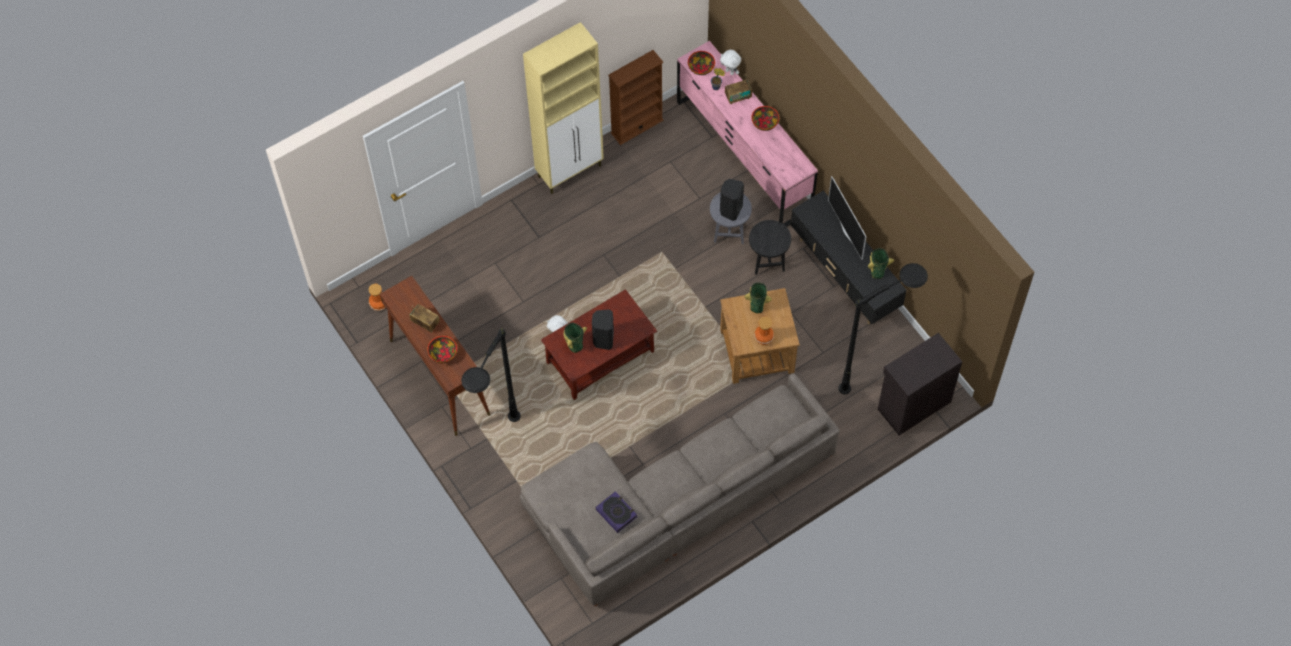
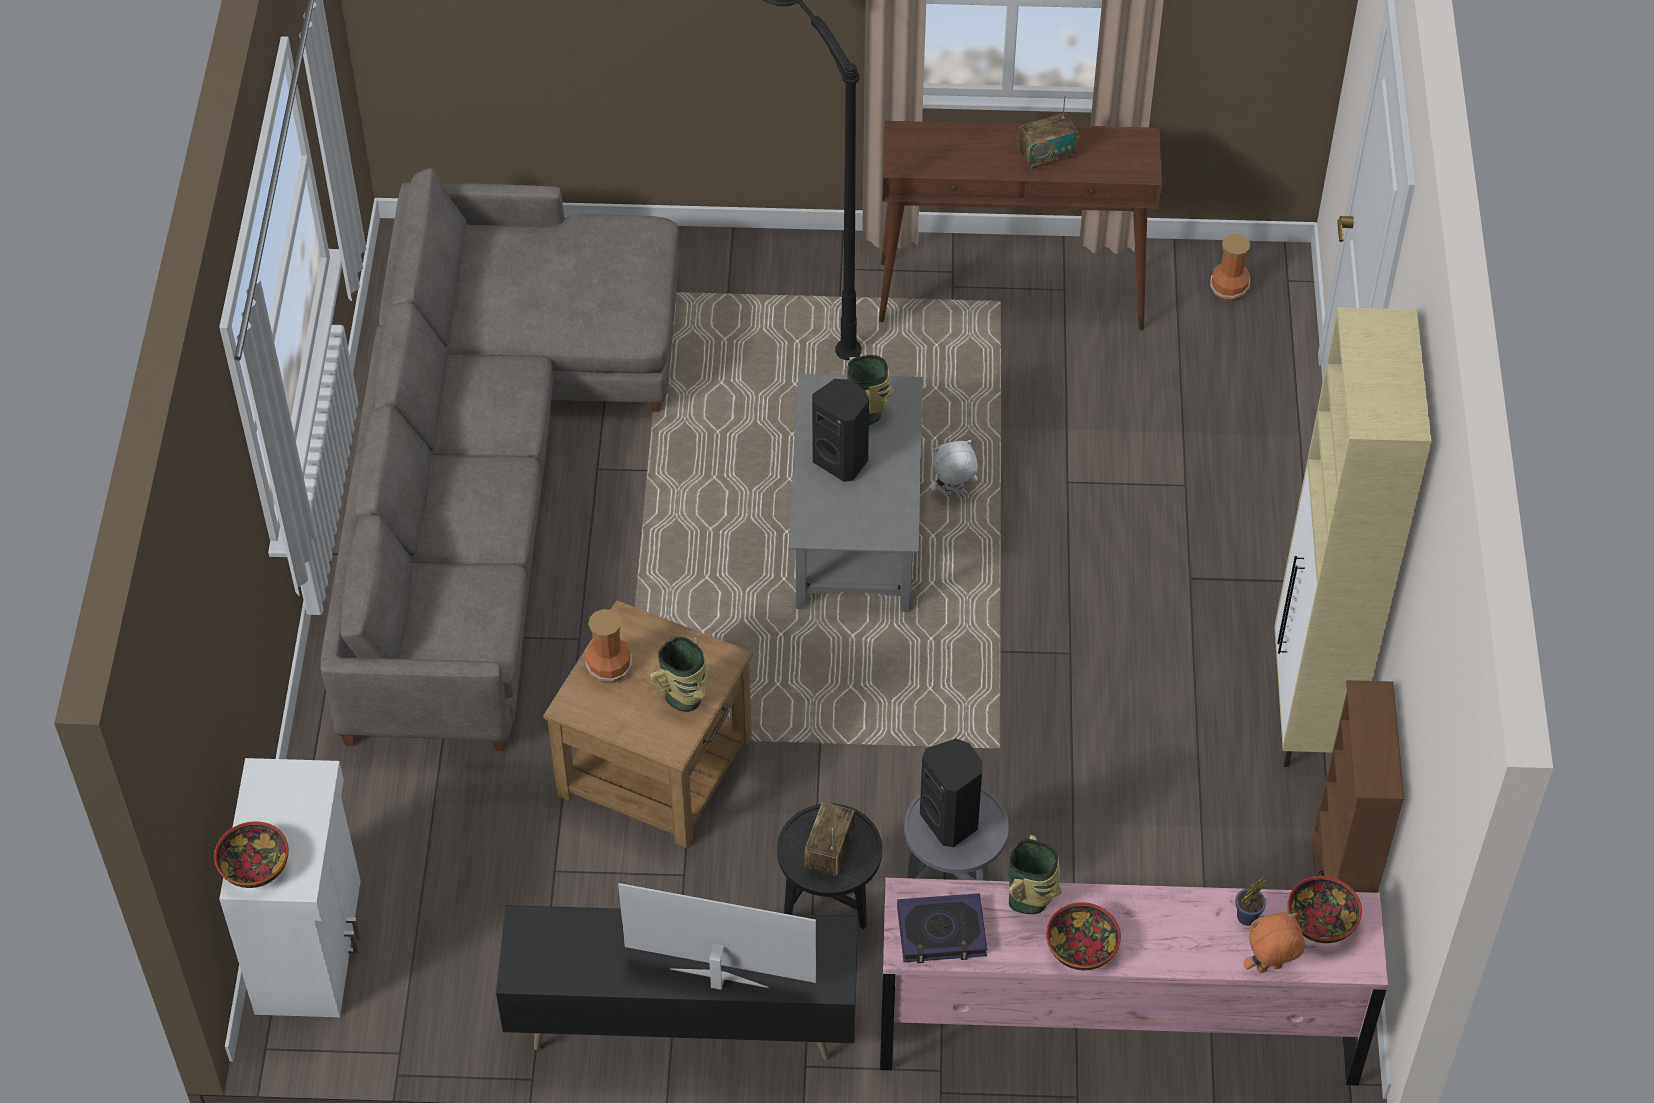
camera: 125 degrees right, 10 degrees down
(443, 354) = (963, 148): bowl -> bowl (254, 866)
(599, 358) = (855, 525): brown coffee table -> grey coffee table
(616, 513) = (503, 300): book -> book (941, 932)
(730, 72) = (1269, 969): white plush toy -> orange plush toy
(738, 97) = (1189, 941): radio -> radio (830, 851)
(877, 271) = (583, 969): vase -> vase (1030, 901)
(880, 373) = (426, 936): black floor lamp -> none
(913, 405) = (311, 945): black cabinet -> white cabinet

